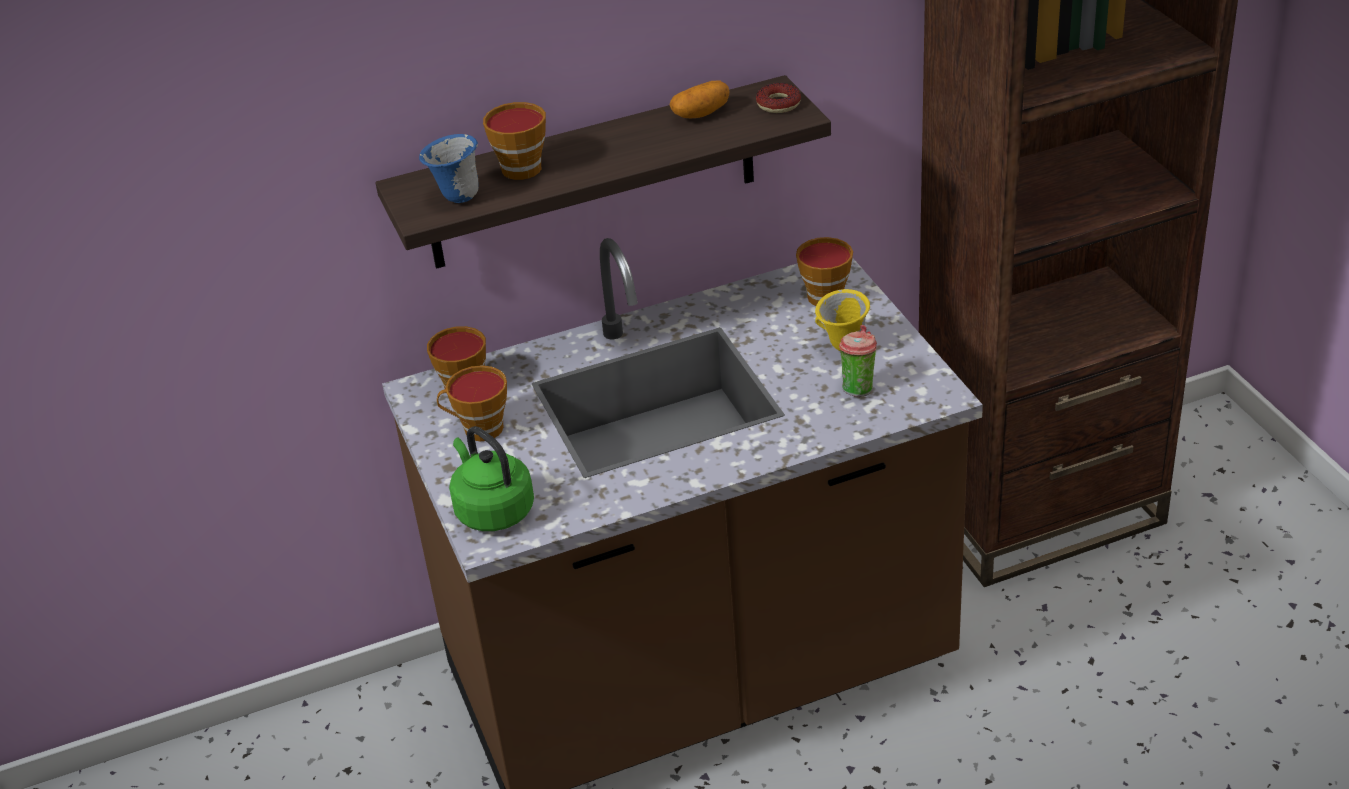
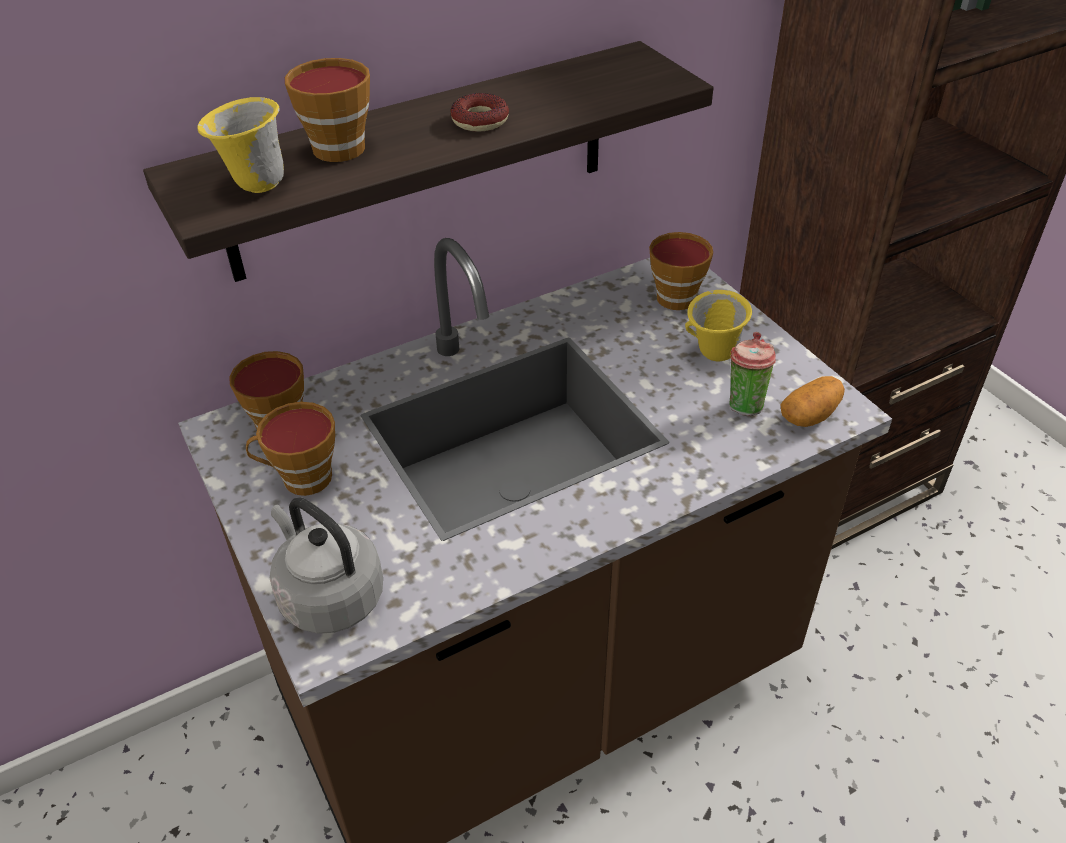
camera: 10 degrees left, 5 degrees up
(456, 197) = (254, 186): blue mug -> yellow mug
(492, 510) = (328, 595): green kettle -> grey kettle
(701, 114) = (553, 82): potato -> potato (810, 415)
(778, 104) = (643, 69): donut -> donut (480, 120)

